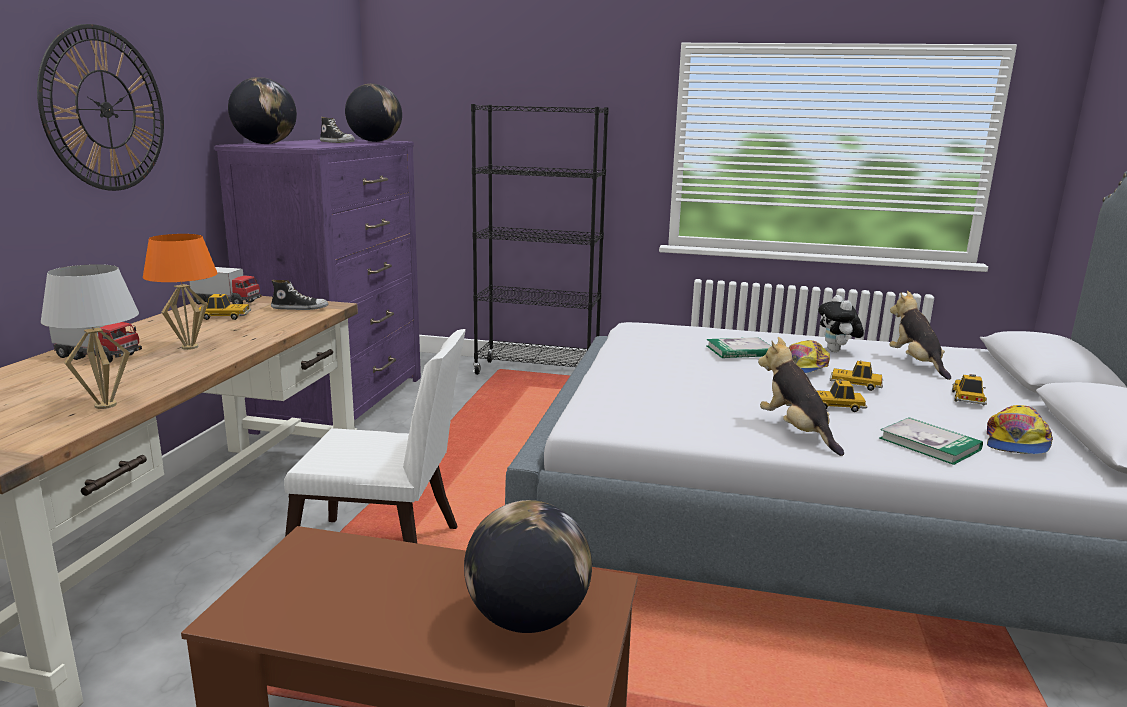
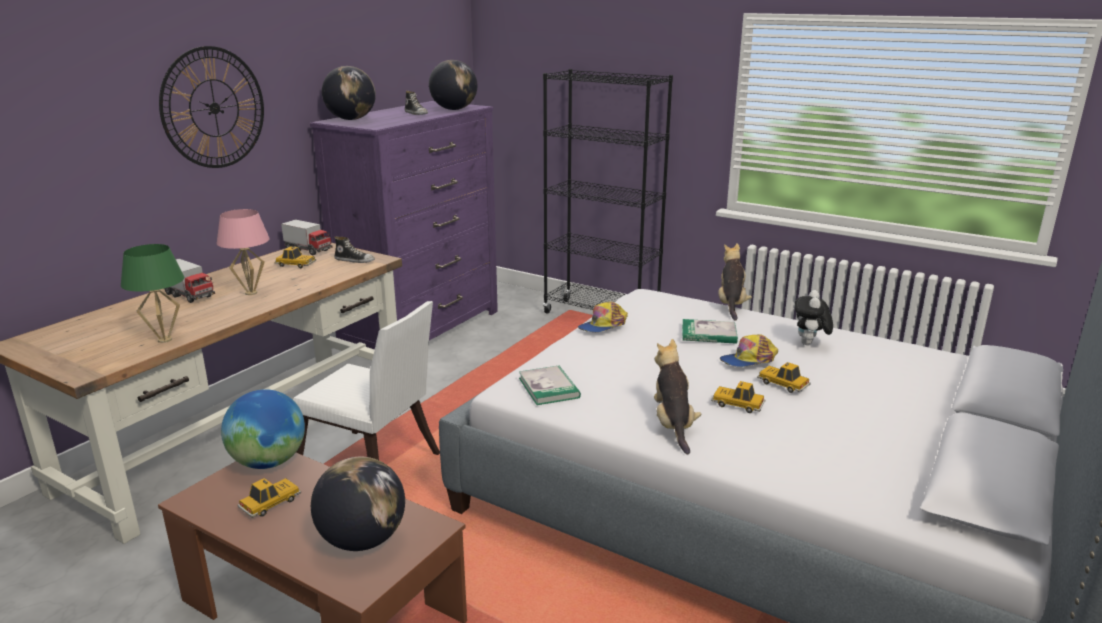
camera: 20 degrees right, 5 degrees up
(105, 405) = (164, 340): white table lamp -> green table lamp
(189, 347) = (251, 293): orange table lamp -> pink table lamp
(315, 550) = (268, 462): none -> globe
(916, 364) = (877, 368): plush toy -> plush toy (731, 305)
(929, 444) = (782, 456): book -> book (549, 388)
(967, 398) = (883, 414): toy car -> toy car (270, 503)
(1016, 443) = (872, 468): cap -> cap (603, 326)

